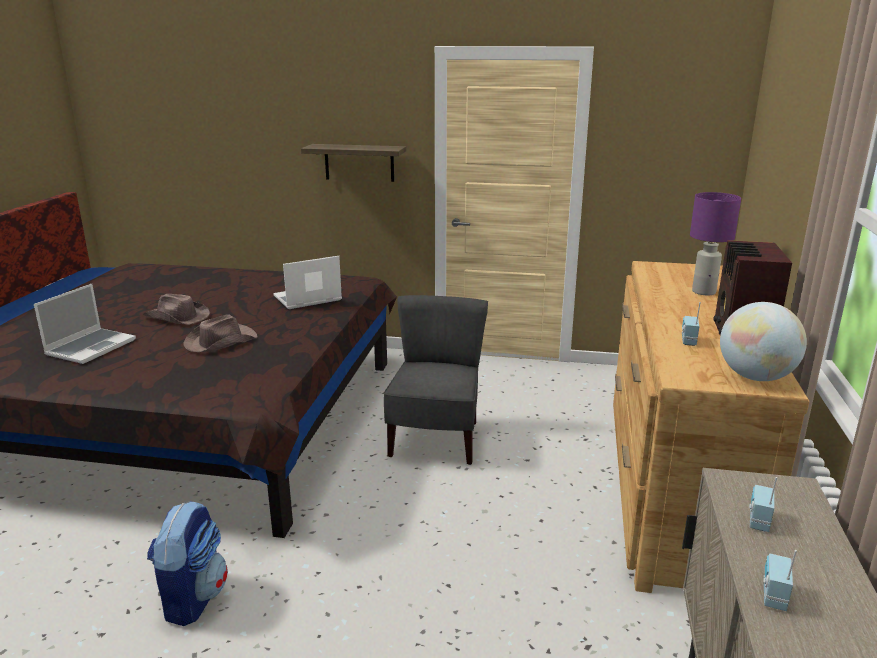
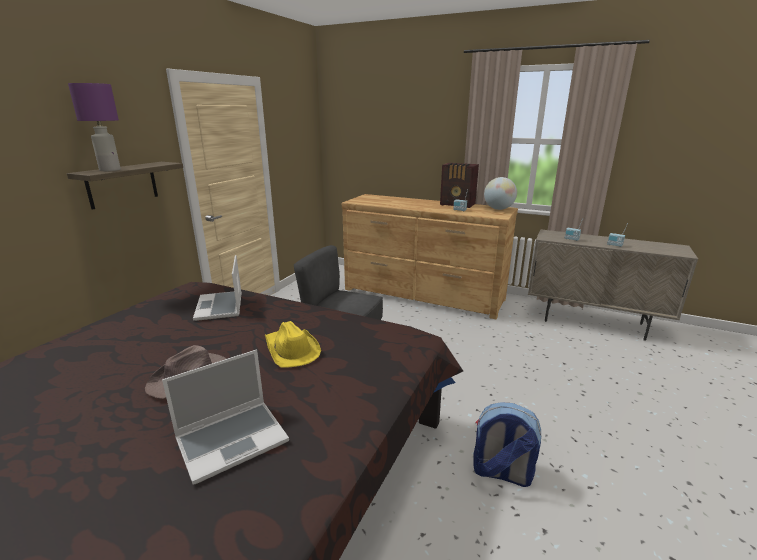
camera: 75 degrees left, 0 degrees up
(91, 347) = (233, 439): laptop -> laptop turned 105 degrees clockwise
(220, 341) = (291, 349): brown hat -> yellow hat
(703, 291) = (399, 200): purple table lamp -> purple table lamp (109, 170)

